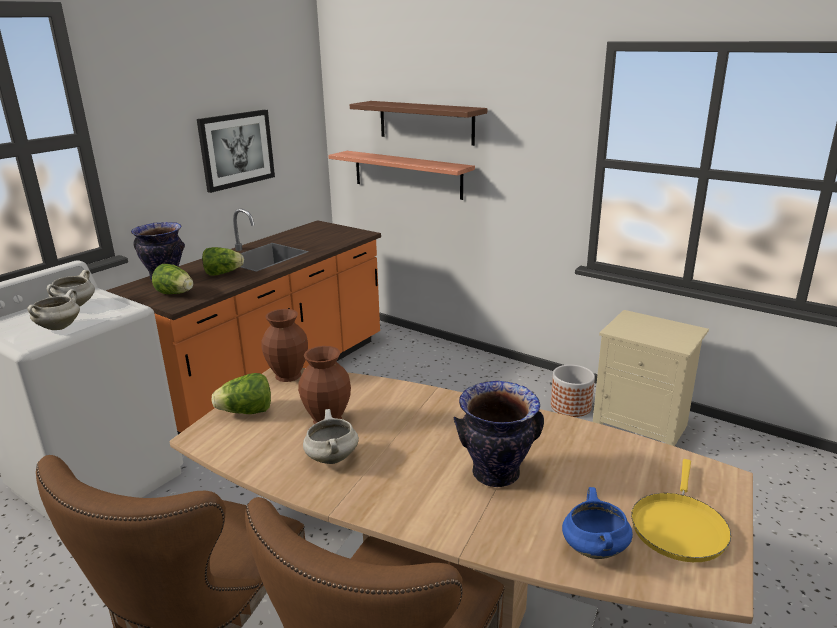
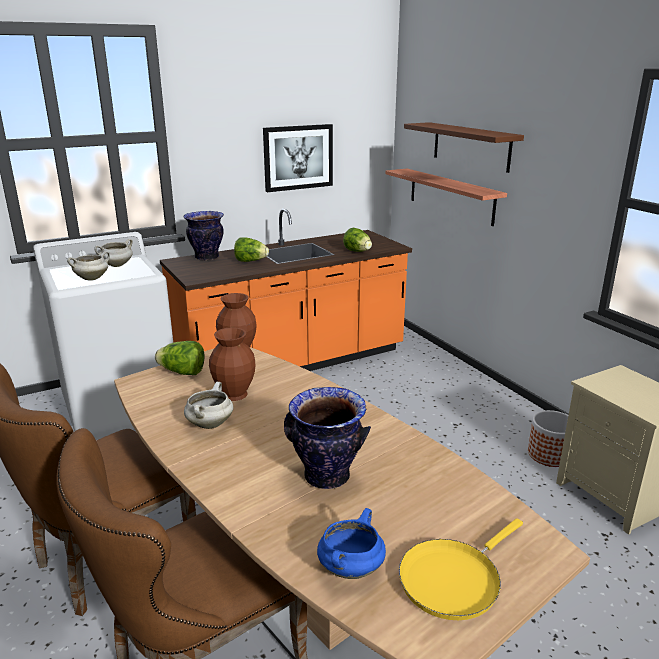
camera: 25 degrees right, 0 degrees up
(176, 294) = (202, 271): lettuce -> lettuce (358, 251)

